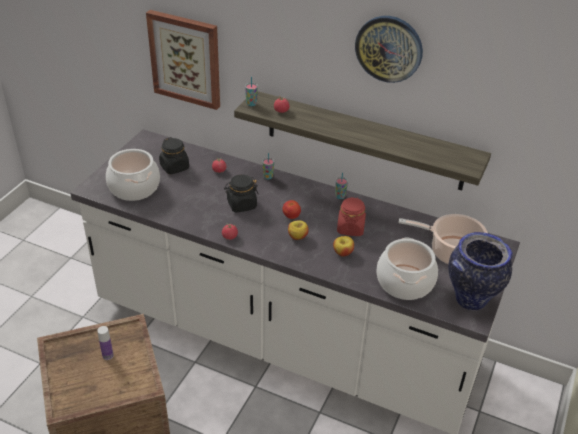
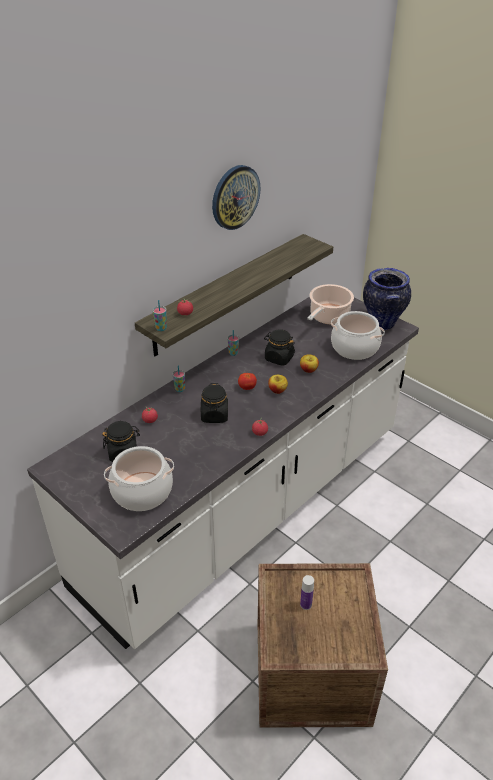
camera: 70 degrees left, 0 degrees up
(186, 59) = (60, 346): picture -> none
(350, 228) = (279, 358): red jar -> black jar

